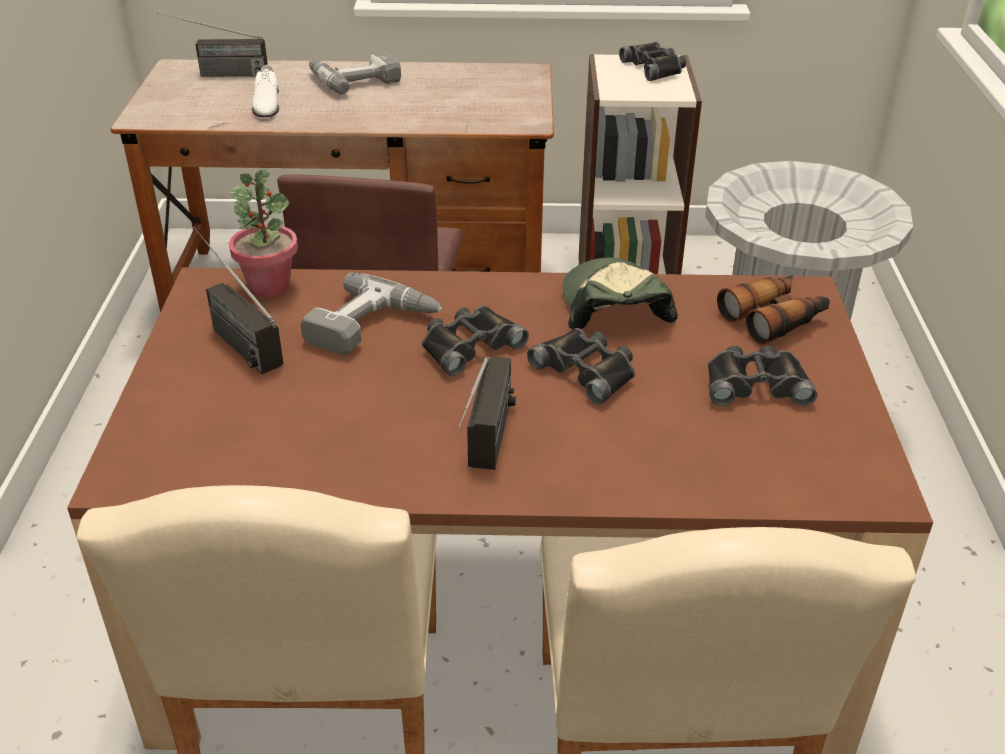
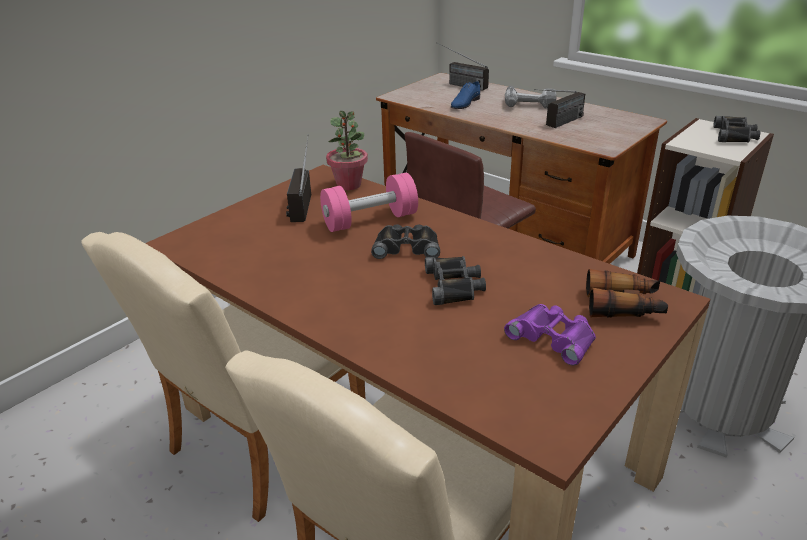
camera: 40 degrees right, 5 degrees down
(266, 103) = (465, 103): white shoe -> blue shoe
(372, 327) = (370, 220): power drill -> pink dumbbell
(488, 452) = (341, 302): radio -> radio (558, 124)
(613, 306) = (520, 258): cap -> none
(755, 384) = (553, 337): black binoculars -> purple binoculars

